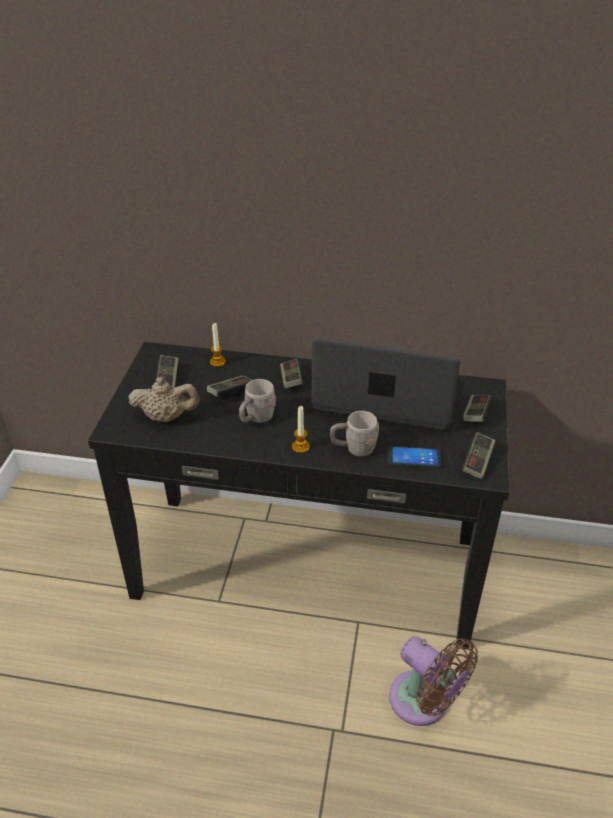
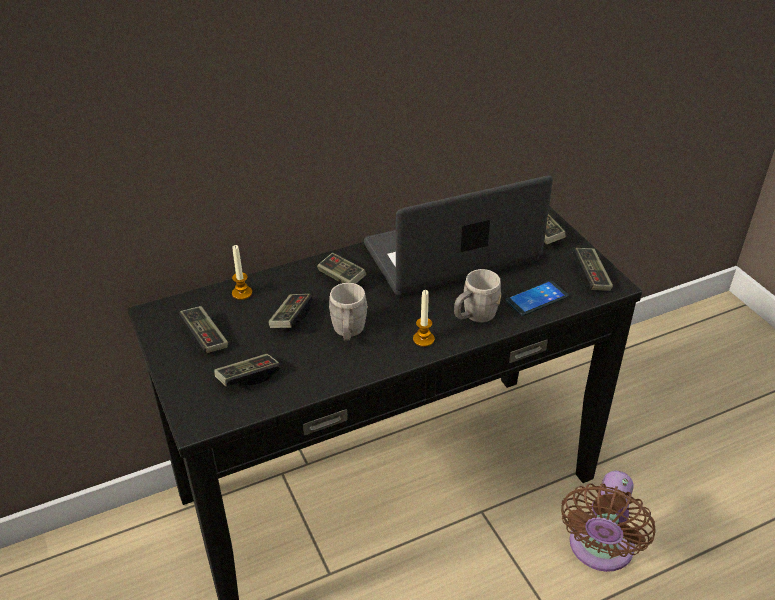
camera: 35 degrees left, 0 degrees up
(166, 417) = (248, 377): beige teapot -> game controller
(424, 703) = (599, 549): brown fan -> brown fan turned 105 degrees clockwise

